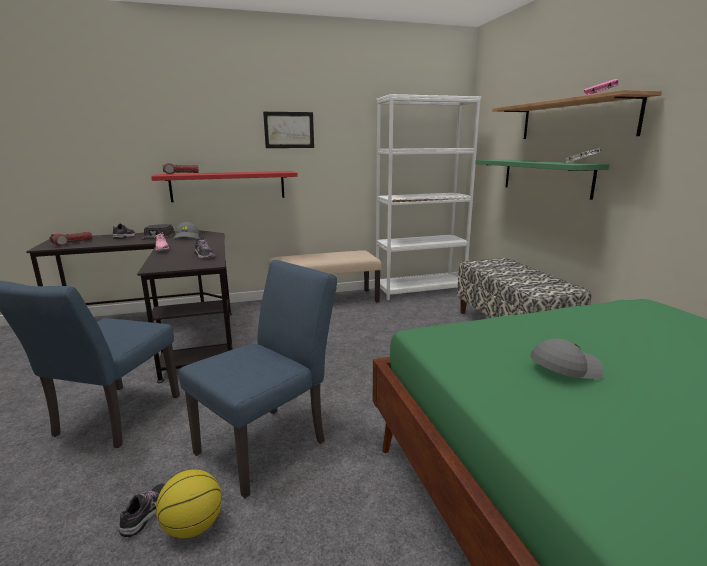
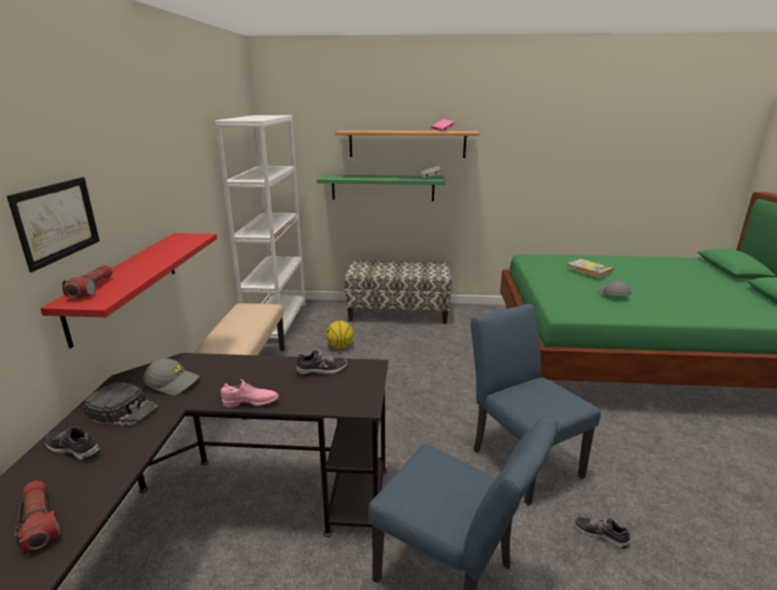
camera: 70 degrees left, 5 degrees up
(192, 526) = (612, 507): basketball -> basketball (340, 346)
(289, 130) = (162, 176): picture -> picture (57, 221)
(662, 343) = (589, 270): none -> book

